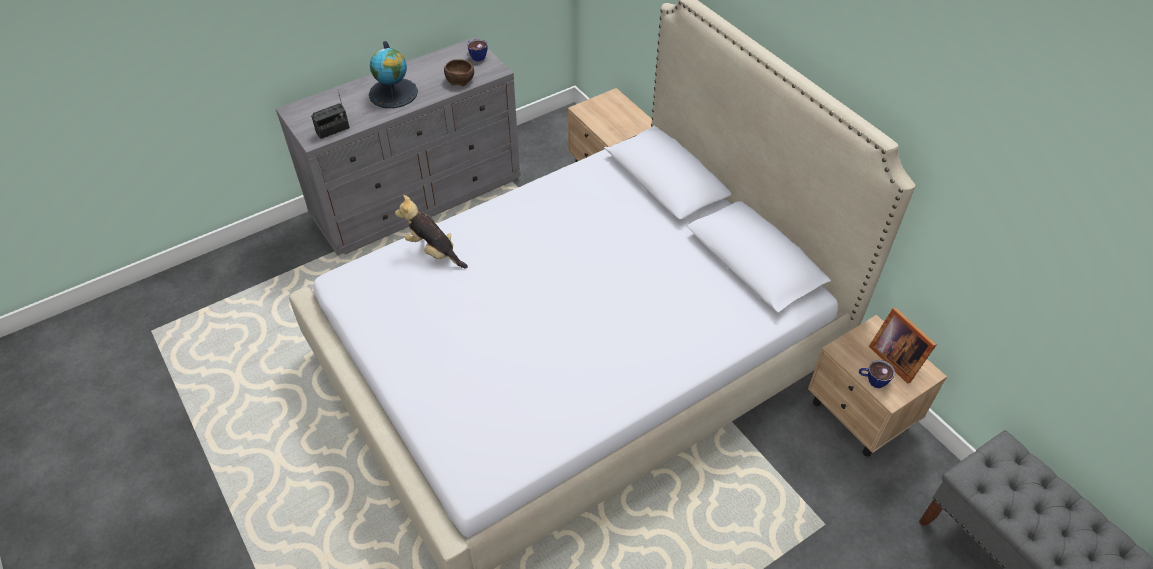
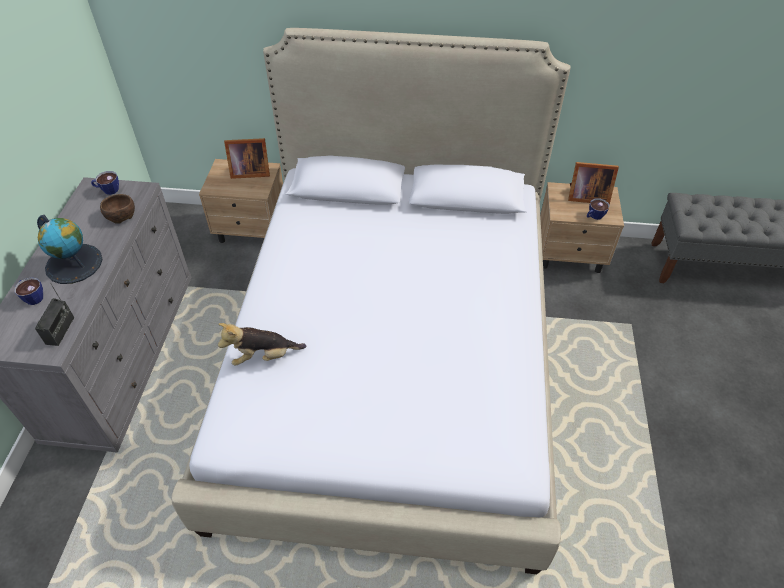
camera: 50 degrees left, 0 degrees up
(347, 98) = (33, 297): none -> cup
(625, 115) = (249, 172): none -> picture frame

